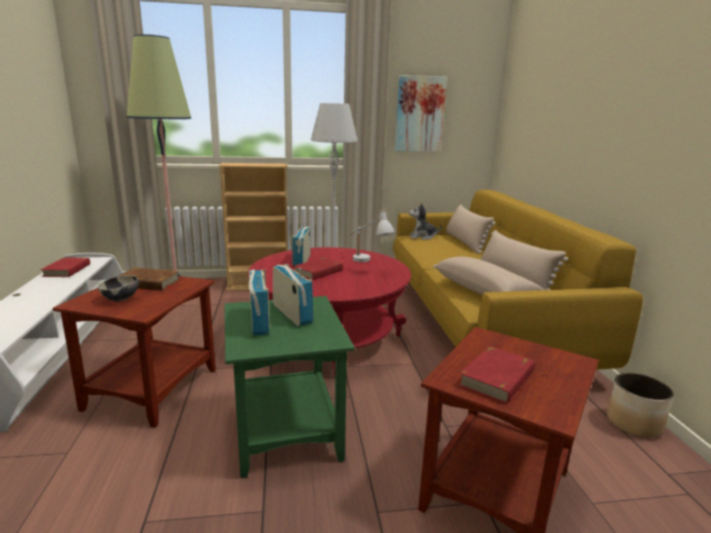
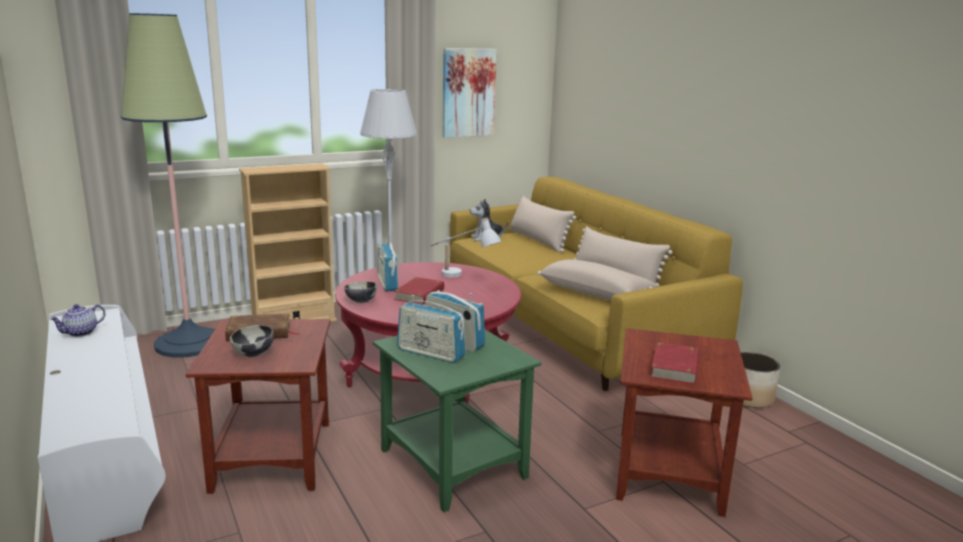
camera: 20 degrees left, 0 degrees up
(67, 270) = (81, 333): red book -> teapot
(259, 322) = (430, 353): radio -> radio turned 150 degrees clockwise
(266, 271) = (361, 301): none -> bowl

